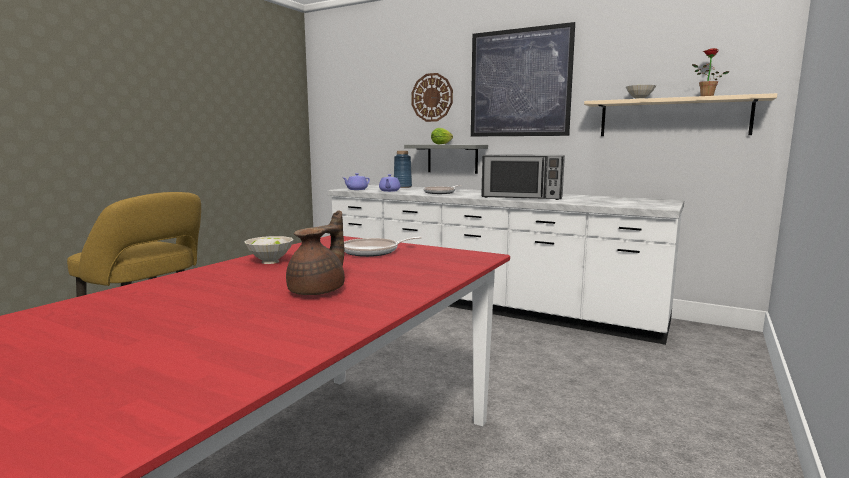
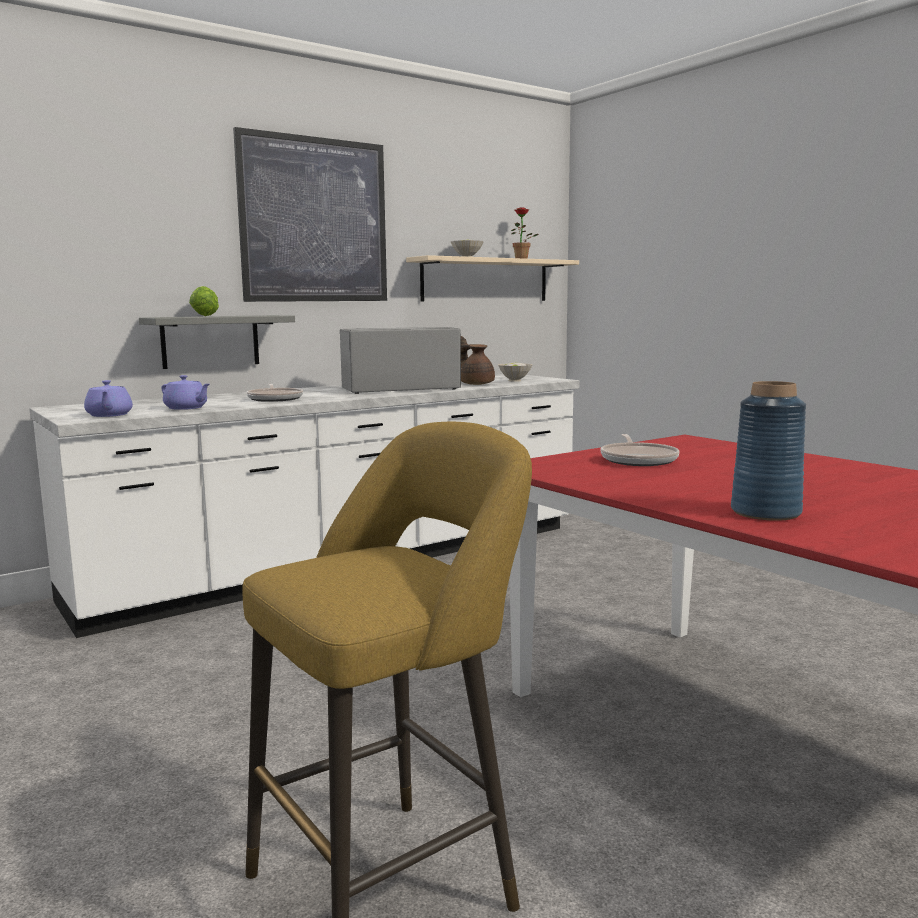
camera: 65 degrees left, 0 degrees up
(270, 261) = (673, 490): white bowl -> white bowl (514, 380)
(319, 291) = (839, 482): brown teapot -> brown teapot (476, 384)
(402, 187) = (134, 402): blue vase -> blue vase (766, 512)
(432, 97) = (159, 228): wall clock -> none
(522, 197) = (400, 389): microwave -> microwave turned 150 degrees counterclockwise

